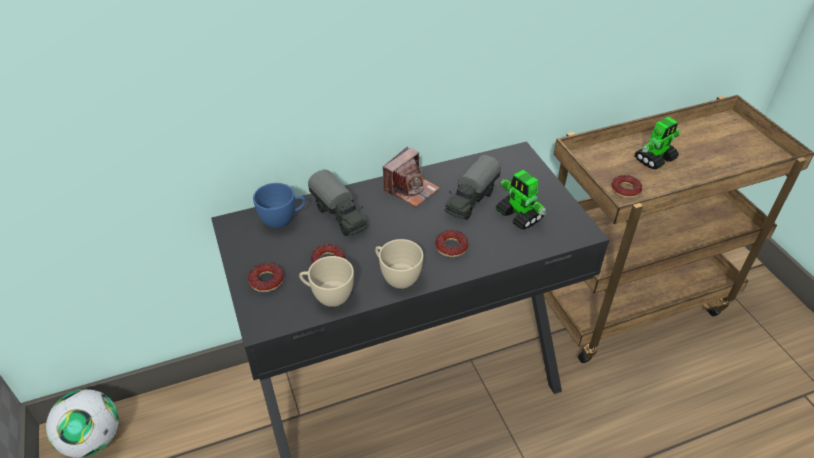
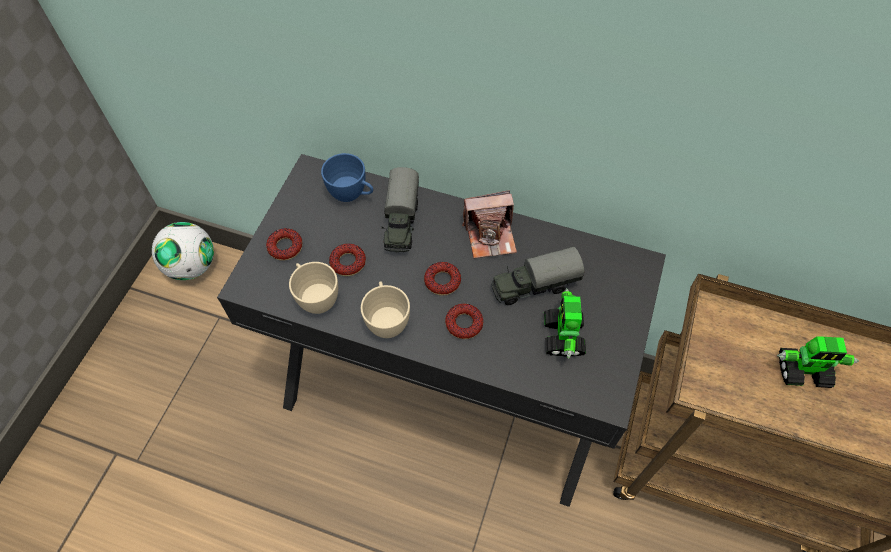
camera: 40 degrees right, 15 degrees up
(625, 190) = (722, 383): donut -> donut (442, 281)

